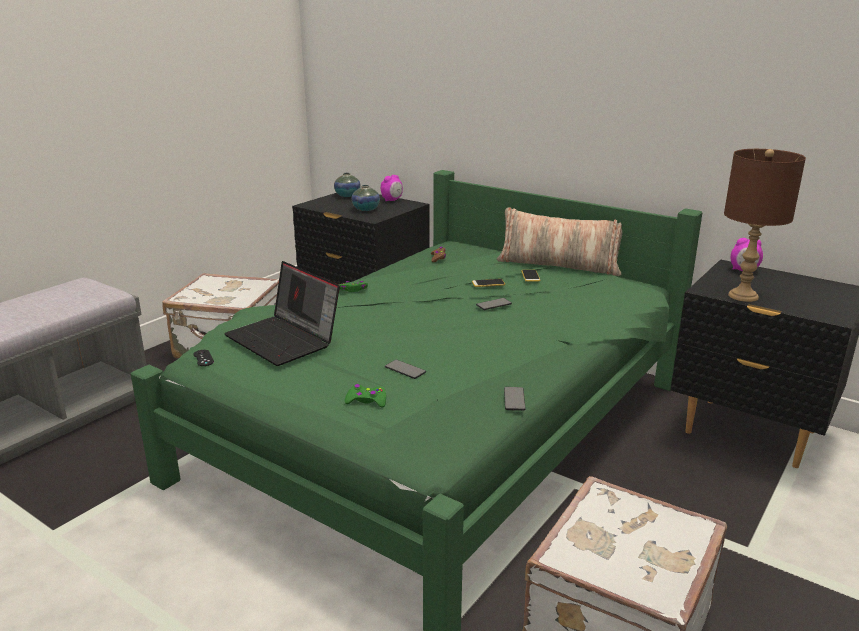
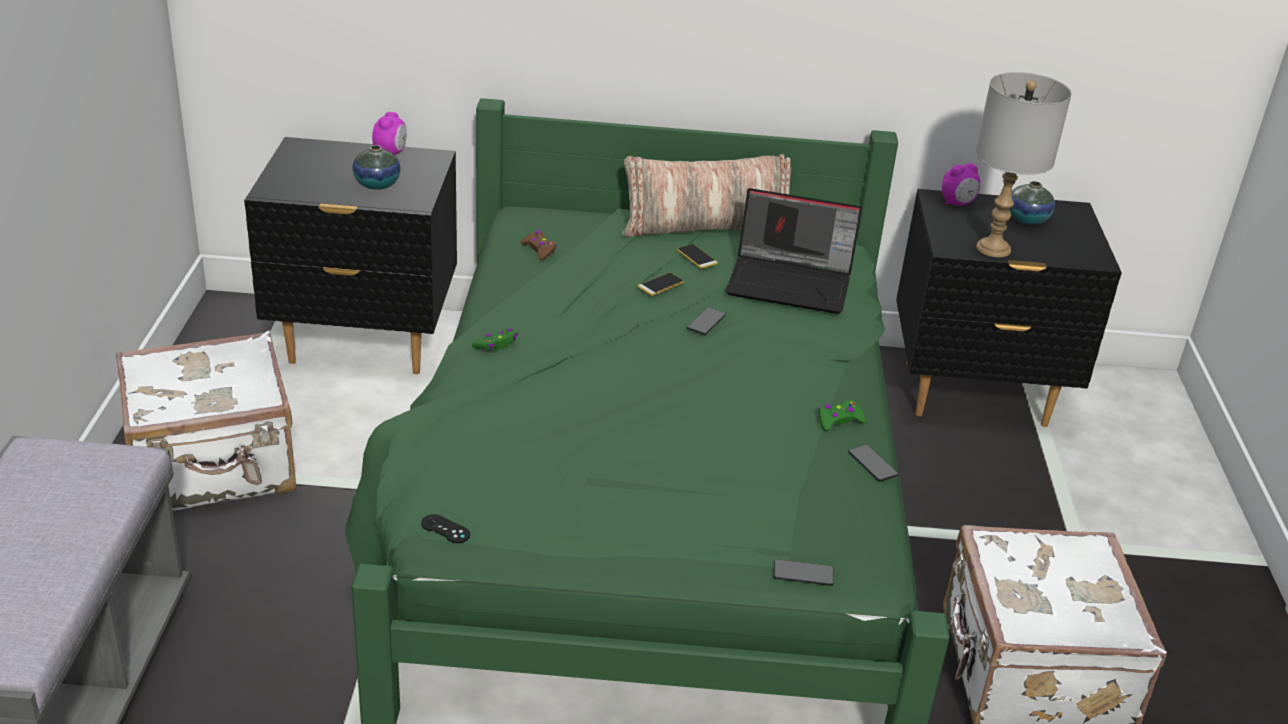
camera: 35 degrees left, 10 degrees up
(285, 340) = (520, 463): laptop -> laptop (791, 282)
(347, 195) = (305, 156): vase -> vase (1027, 219)
(366, 401) = (727, 523): green game controller -> green game controller (839, 420)
(405, 370) = (717, 461): phone -> phone (803, 574)
(743, 296) = (993, 249): brown table lamp -> grey table lamp

